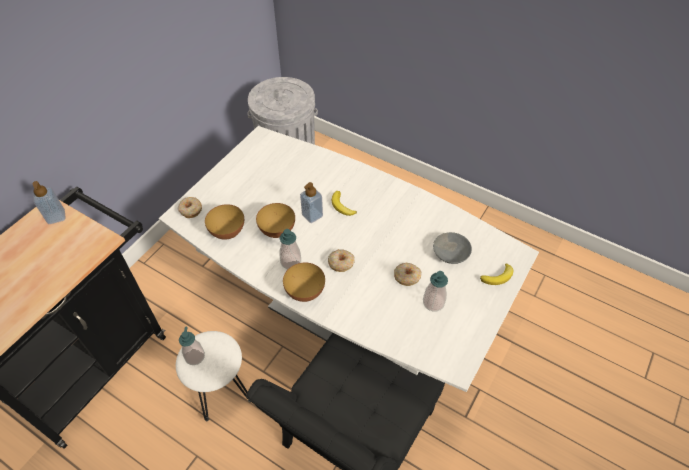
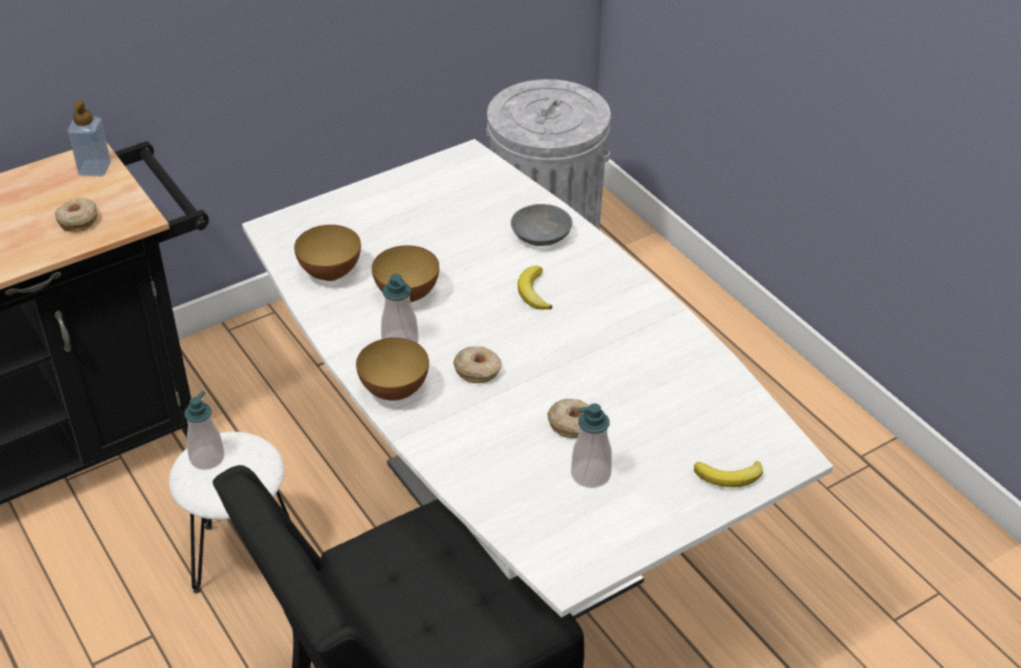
camera: 25 degrees right, 10 degrees down
(190, 210) = (294, 226): donut -> donut (78, 220)
(312, 215) = (476, 290): soap dispenser -> none
(451, 252) = (672, 415): grey bowl -> grey bowl (542, 235)

